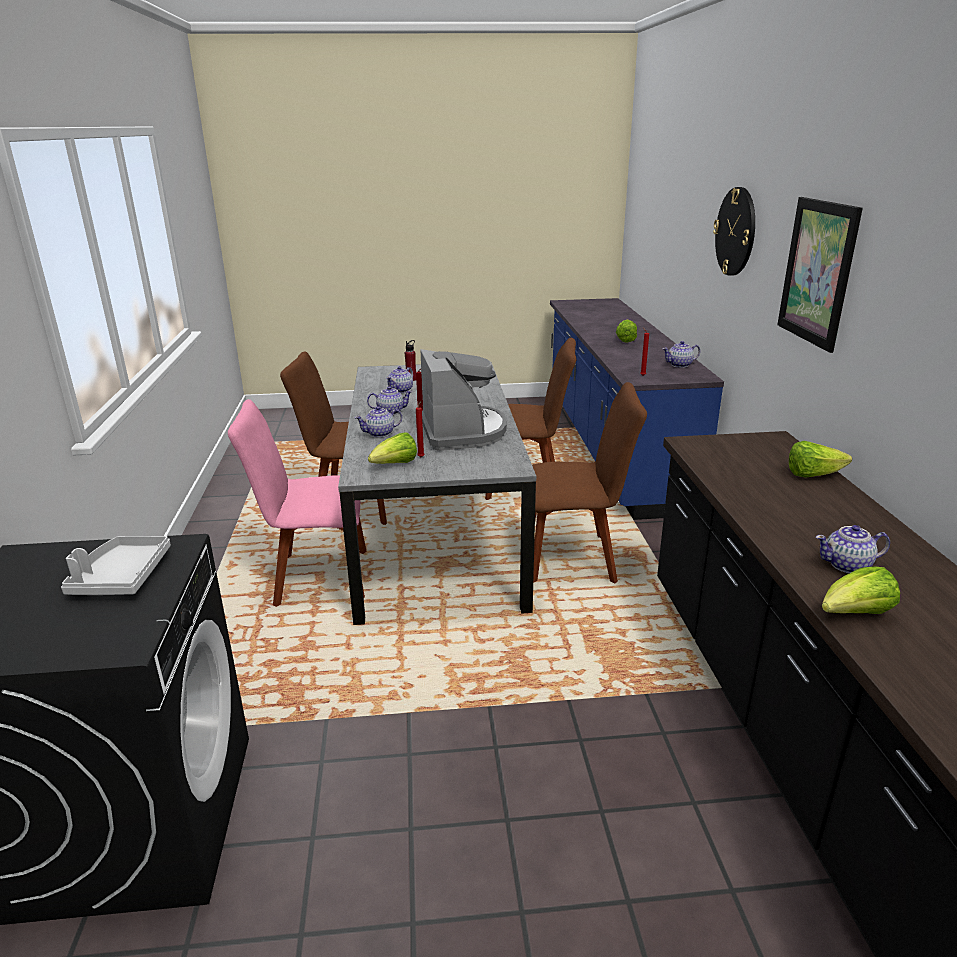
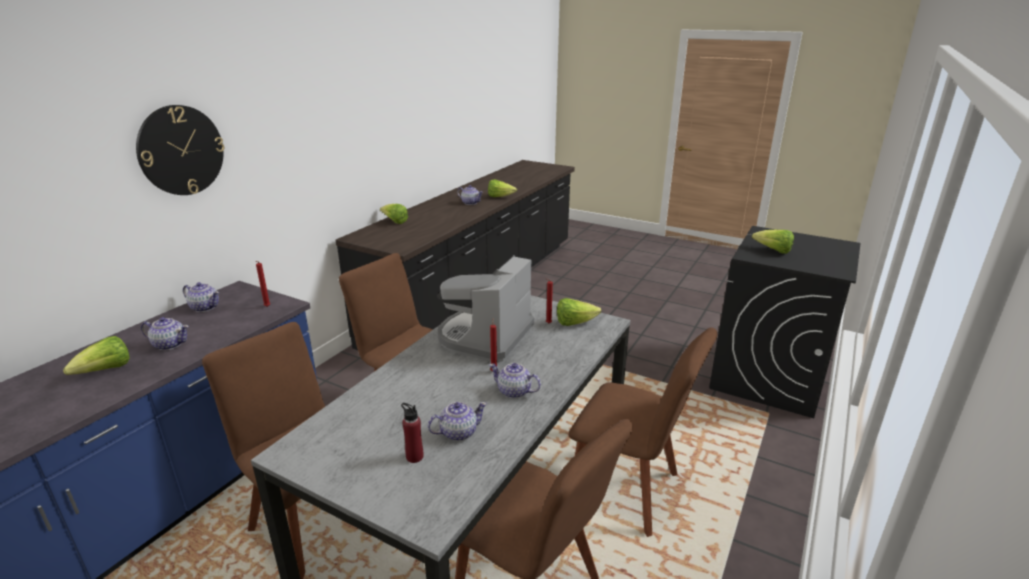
camera: 145 degrees left, 0 degrees up
(121, 577) = (773, 251): grey tray -> lettuce
(315, 577) = (629, 491): pink chair -> brown chair
(380, 433) = (555, 361): teapot -> teapot (170, 344)
(817, 272) = (312, 133): picture -> none

